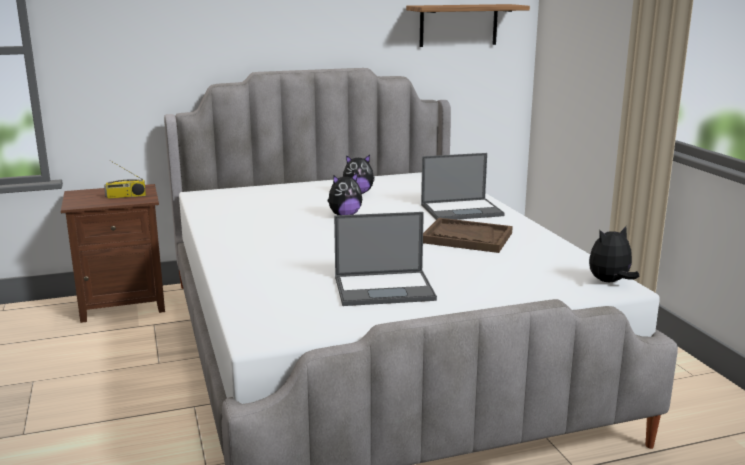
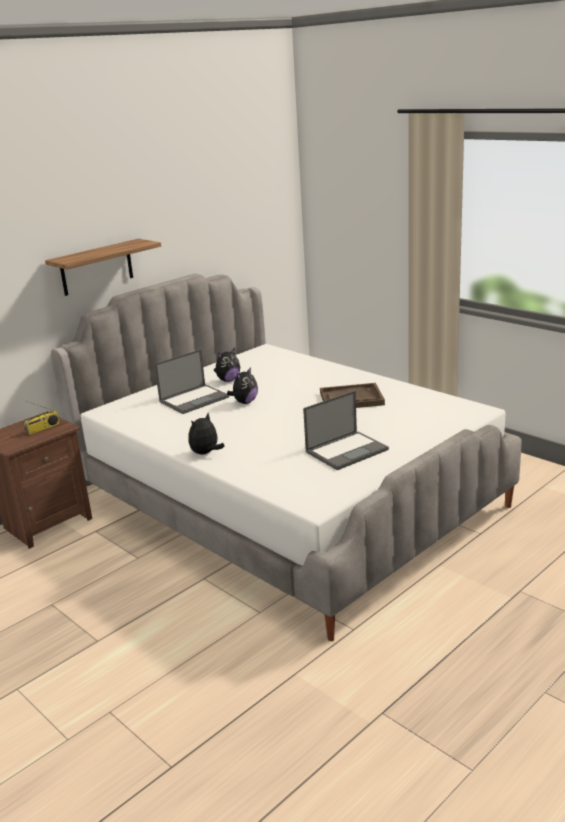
camera: 25 degrees left, 5 degrees up
(458, 25) = (251, 224): shelf -> shelf (96, 267)
(462, 210) = (321, 377): laptop -> laptop (194, 399)
(610, 282) = (471, 408): plush toy -> plush toy (206, 453)

